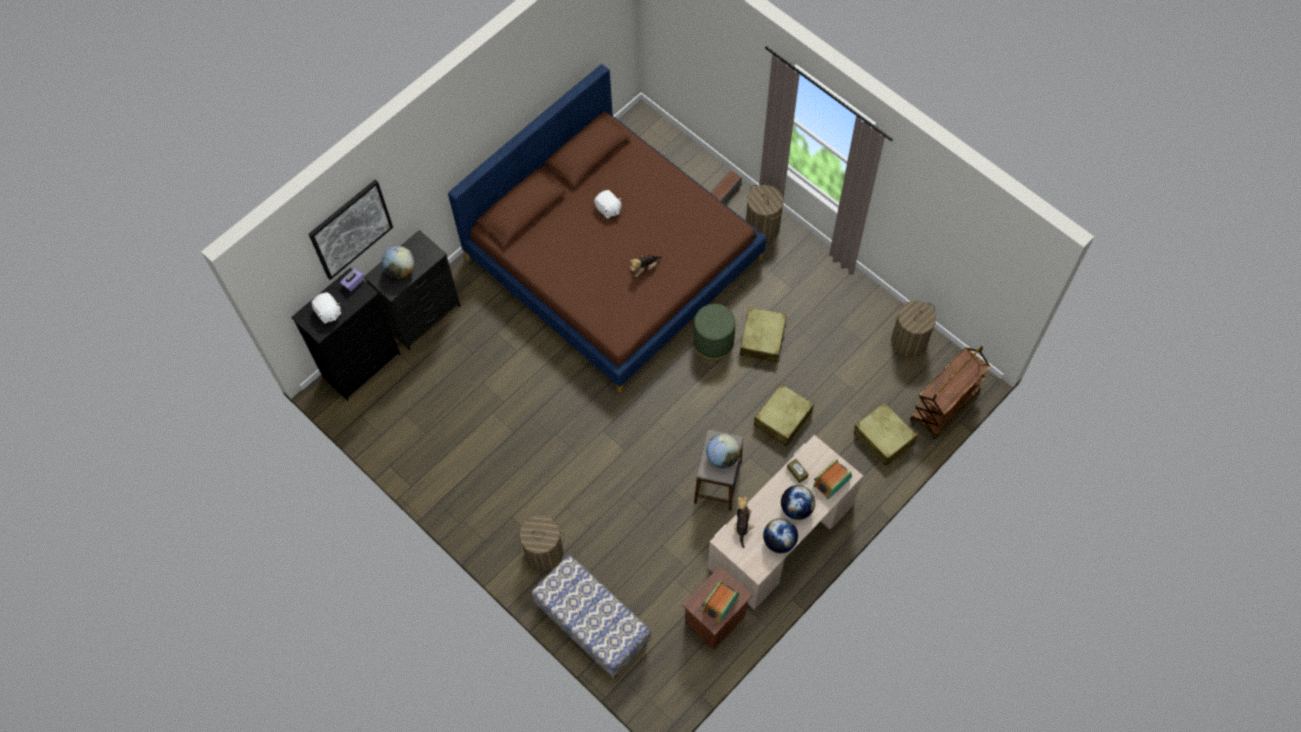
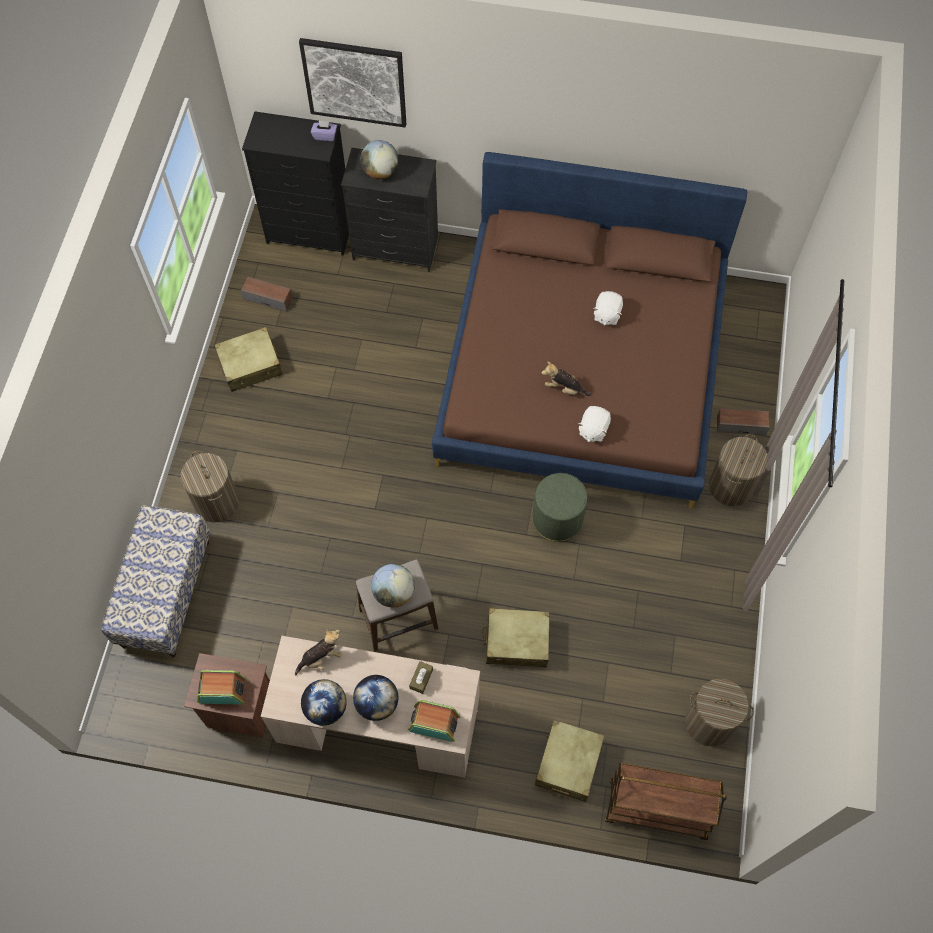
camera: 55 degrees right, 0 degrees up
(328, 312) = (279, 136): white plush toy -> white plush toy (593, 429)
(397, 426) = (268, 298): none -> speaker
(762, 338) = (597, 565): beige suitcase -> beige suitcase (251, 365)

